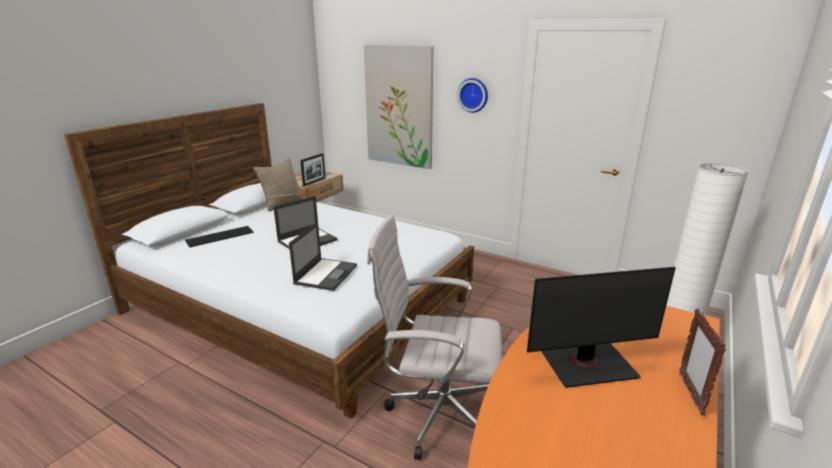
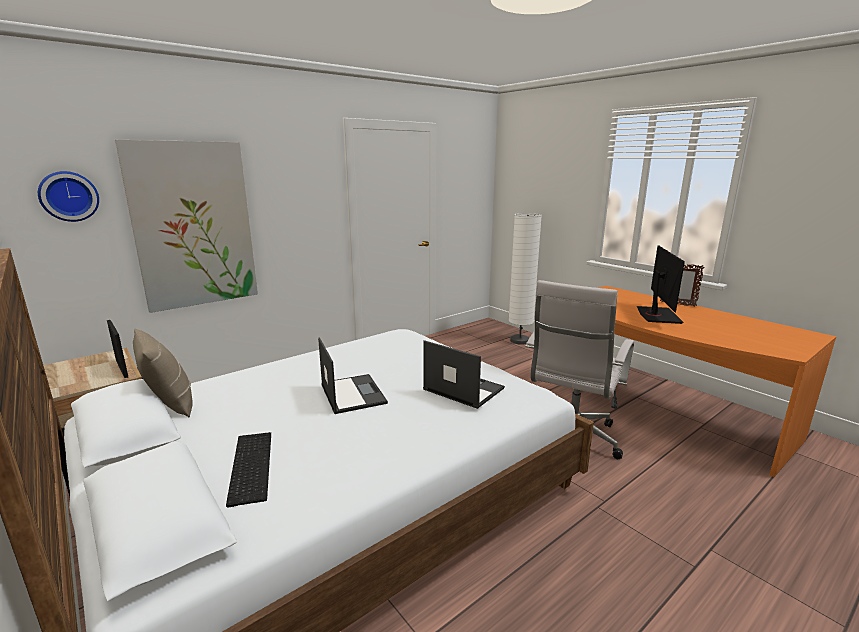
camera: 70 degrees left, 5 degrees down
(473, 95) = (297, 196): wall clock -> wall clock (69, 196)

